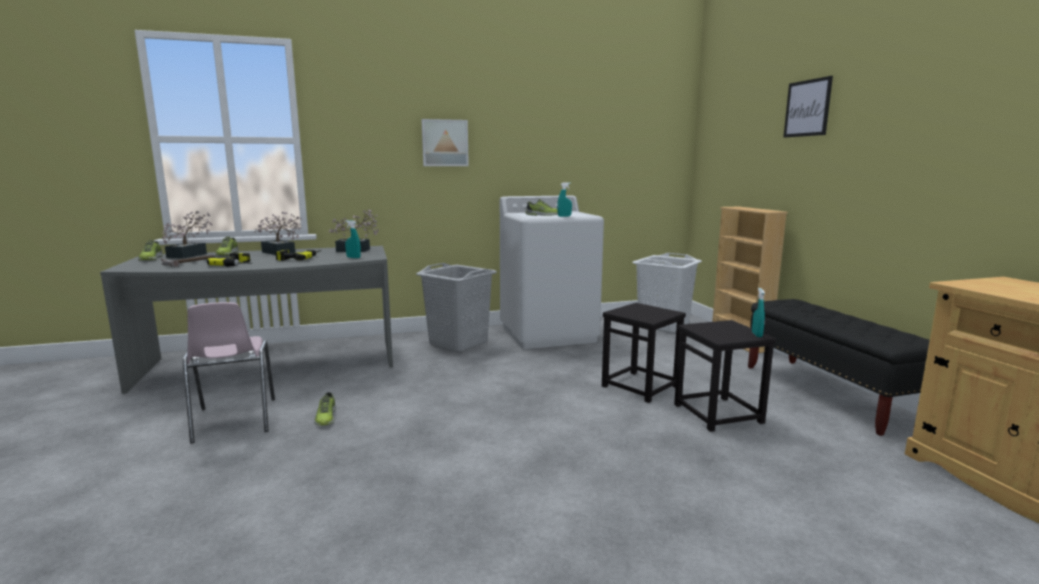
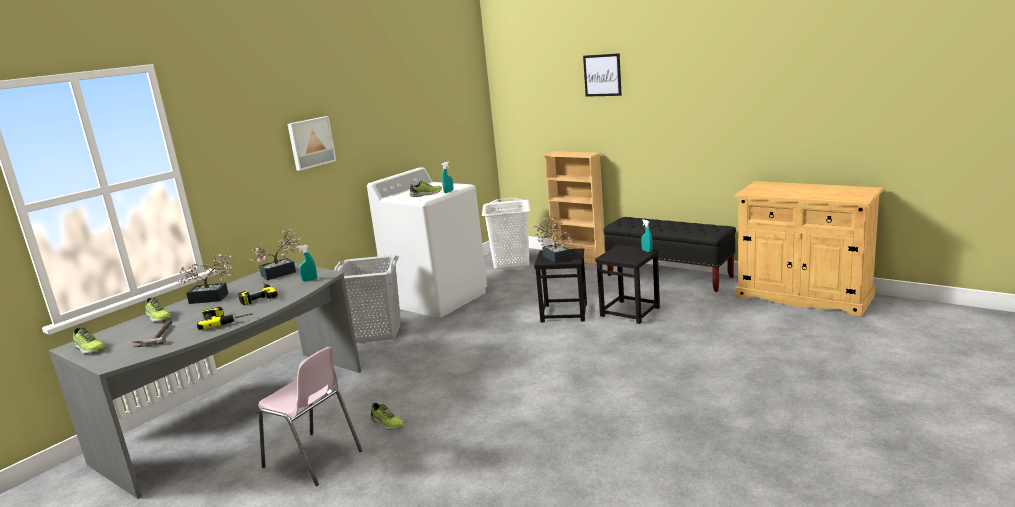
camera: 35 degrees left, 5 degrees up
(190, 255) = (117, 331): potted plant -> potted plant (555, 256)

